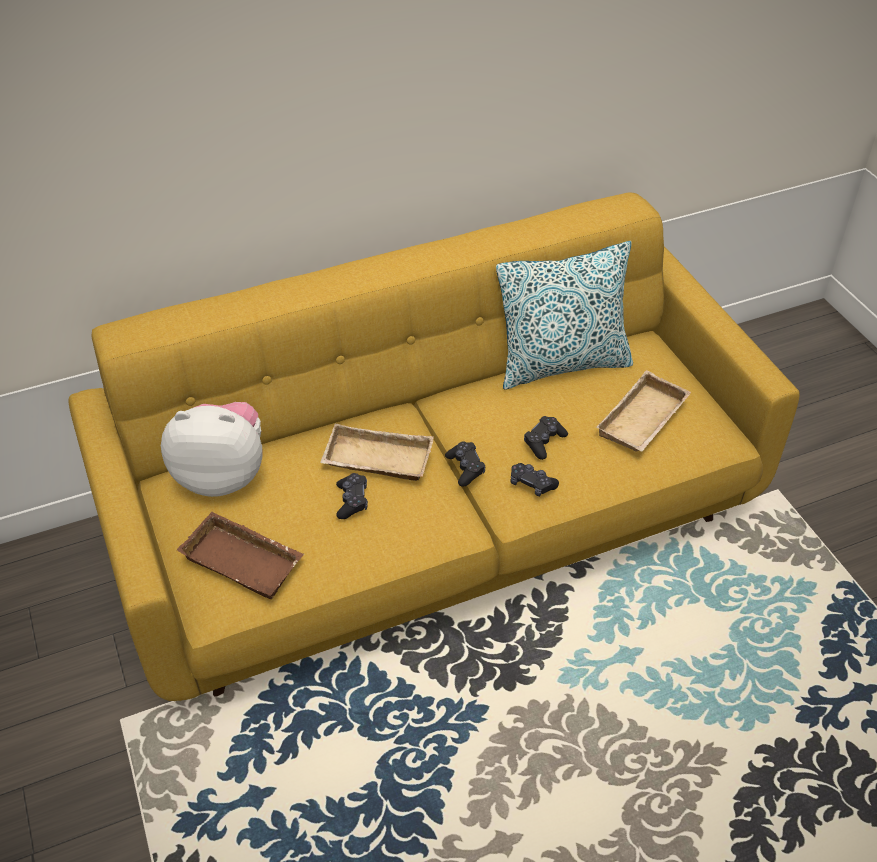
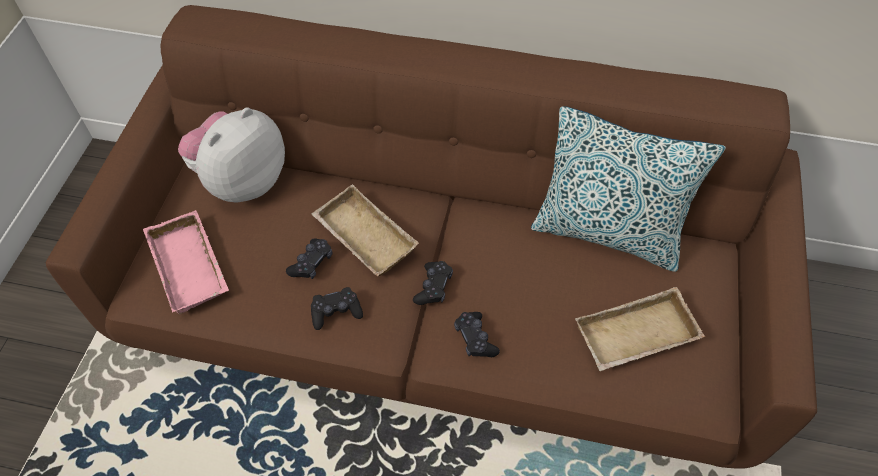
camera: 35 degrees right, 10 degrees up
(222, 475) = (242, 181): plush toy -> plush toy turned 90 degrees counterclockwise
(245, 560) = (192, 266): brown tray -> pink tray
(438, 523) = (440, 309): yellow sofa -> brown sofa
(544, 442) = (520, 303): black game controller -> black game controller (336, 312)

